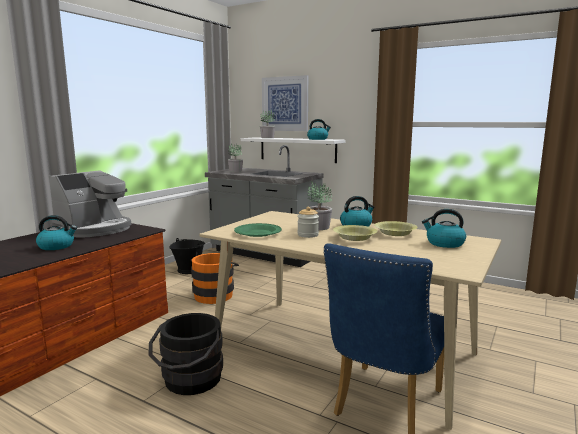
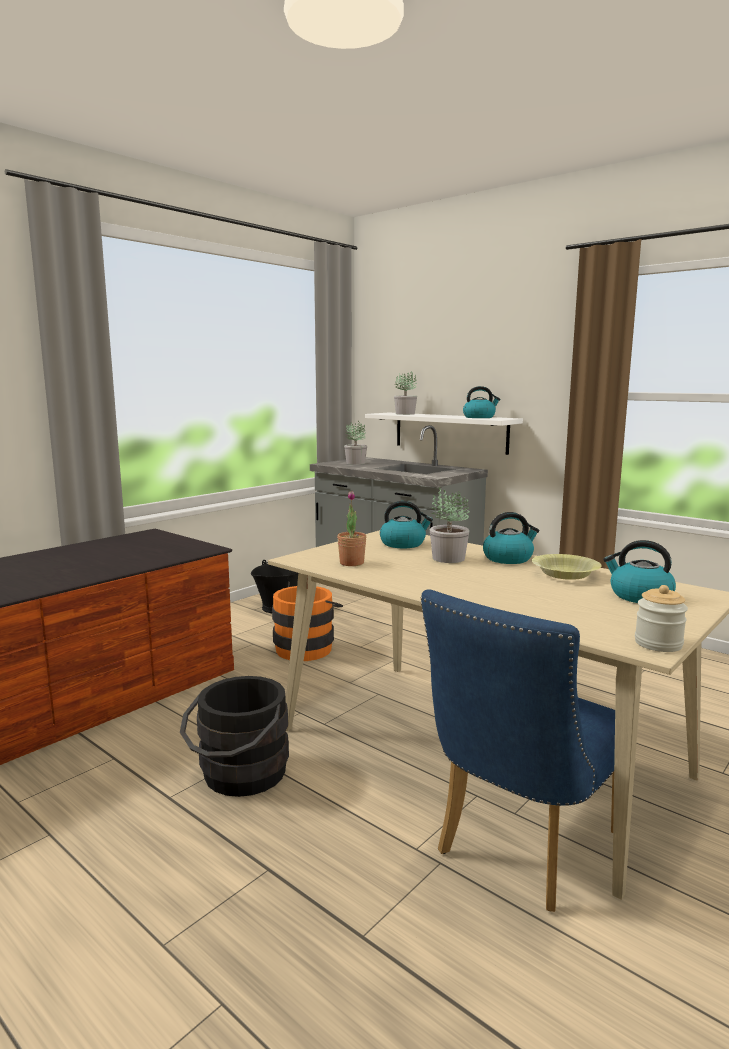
camera: 10 degrees right, 0 degrees up
(57, 246) = (78, 568): kettle -> kettle (403, 544)
(95, 229) = (137, 545): coffee machine -> none
(257, 233) = (351, 563): green plate -> potted plant
(285, 104) = (433, 362): picture -> none
(308, 235) = (426, 570): jar -> jar (658, 644)
(354, 238) = (496, 579): yellow bowl -> none

